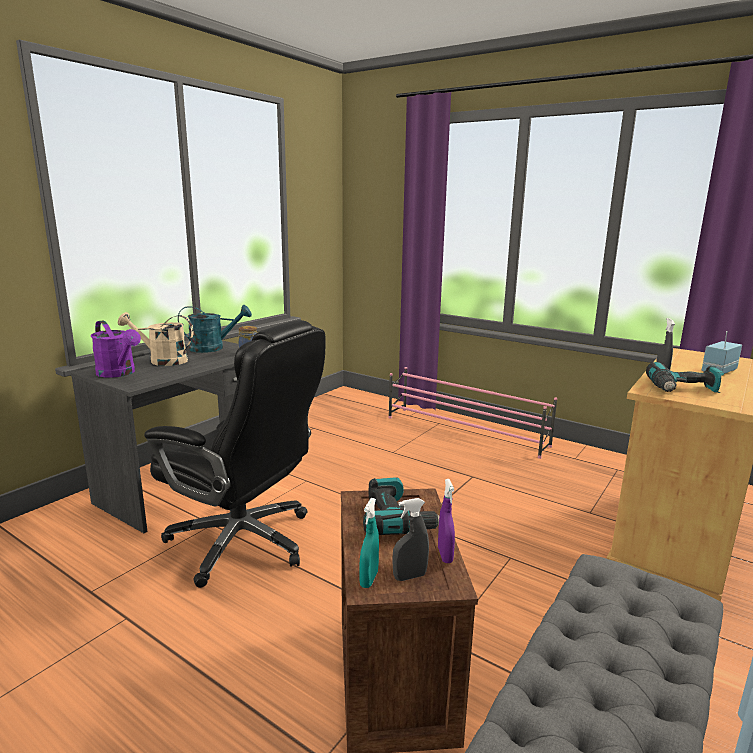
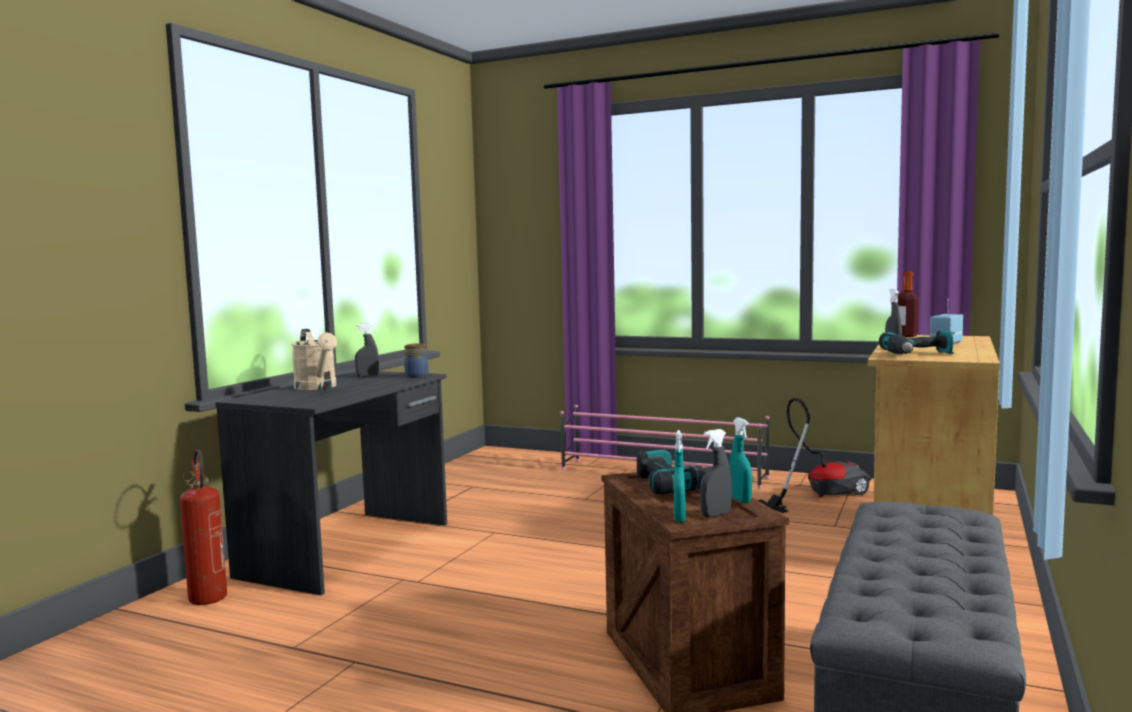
camera: 10 degrees left, 10 degrees down
(62, 527) = (209, 601): none -> fire extinguisher
(119, 373) = (280, 398): purple watering can -> none
(162, 360) = (318, 387): beige watering can -> beige watering can turned 120 degrees counterclockwise
(213, 348) = (367, 376): turquoise watering can -> grey spray bottle
(244, 541) = (453, 588): black office chair -> none
(445, 555) = (740, 500): purple spray bottle -> turquoise spray bottle
(588, 473) = (819, 495): none -> vacuum cleaner
(685, 352) = (906, 336): none -> bottle

